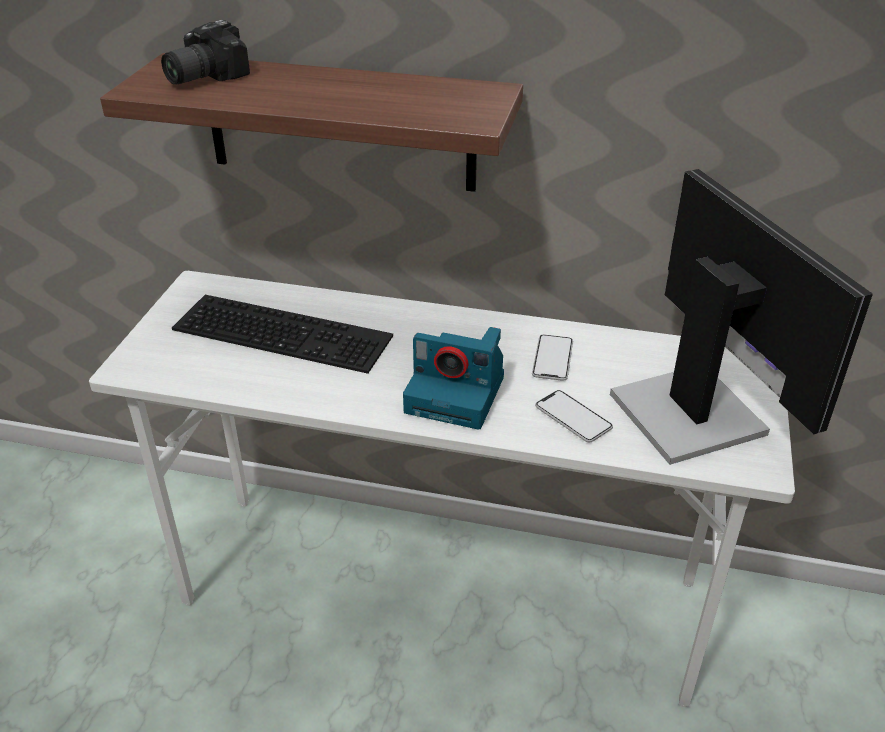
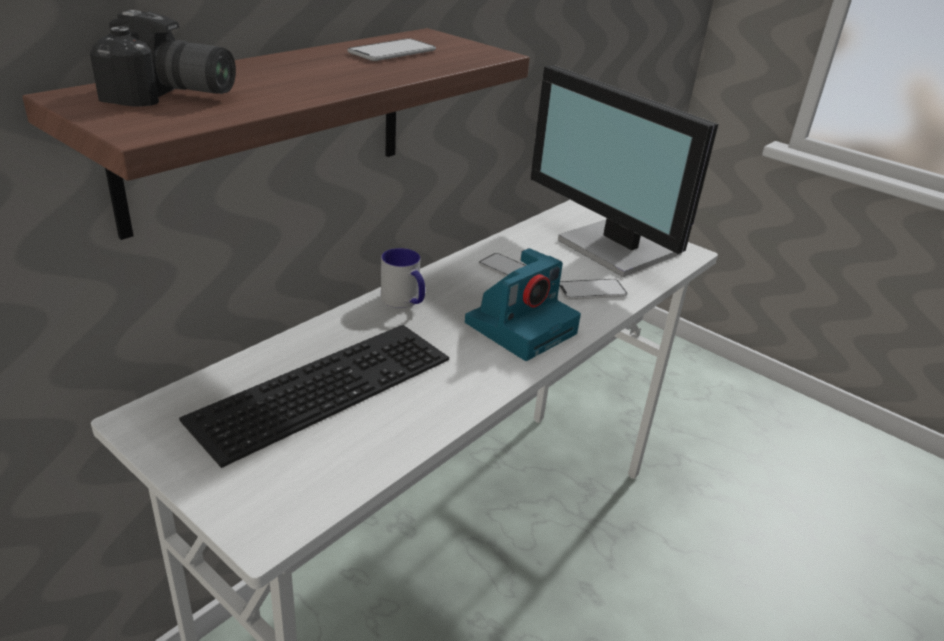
camera: 65 degrees left, 5 degrees down
(201, 76) = (170, 96): camera -> camera turned 60 degrees counterclockwise
(409, 94) = (392, 52): none -> phone
(433, 323) = (404, 301): none -> mug
(691, 411) = (616, 249): monitor -> monitor turned 135 degrees counterclockwise

